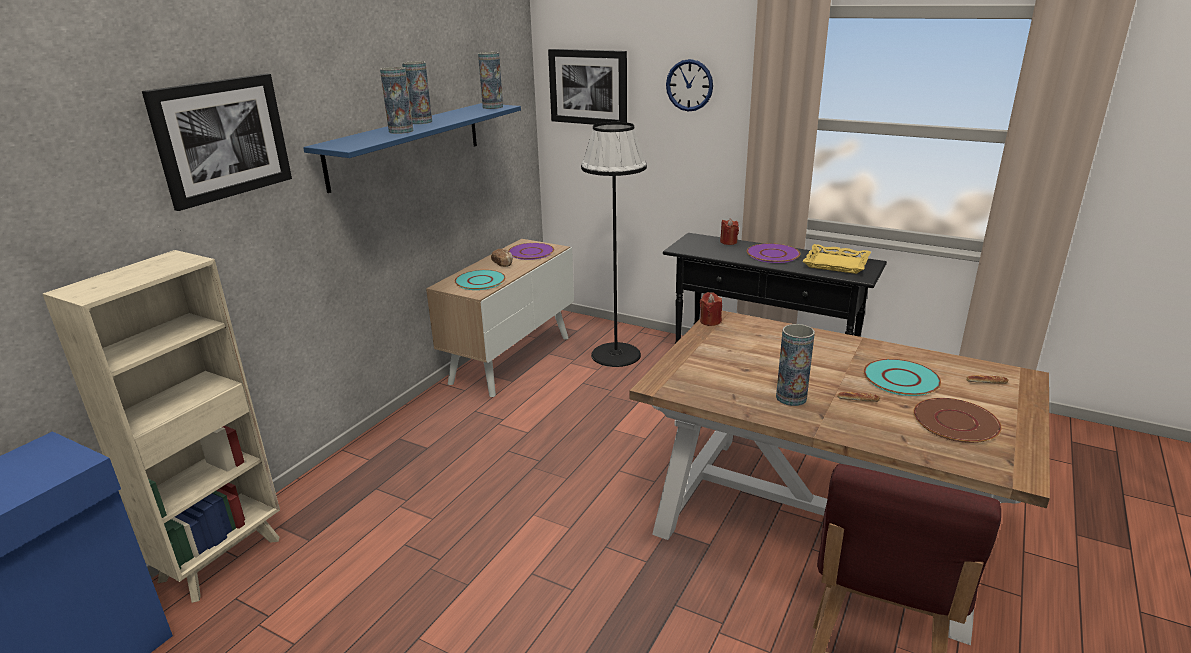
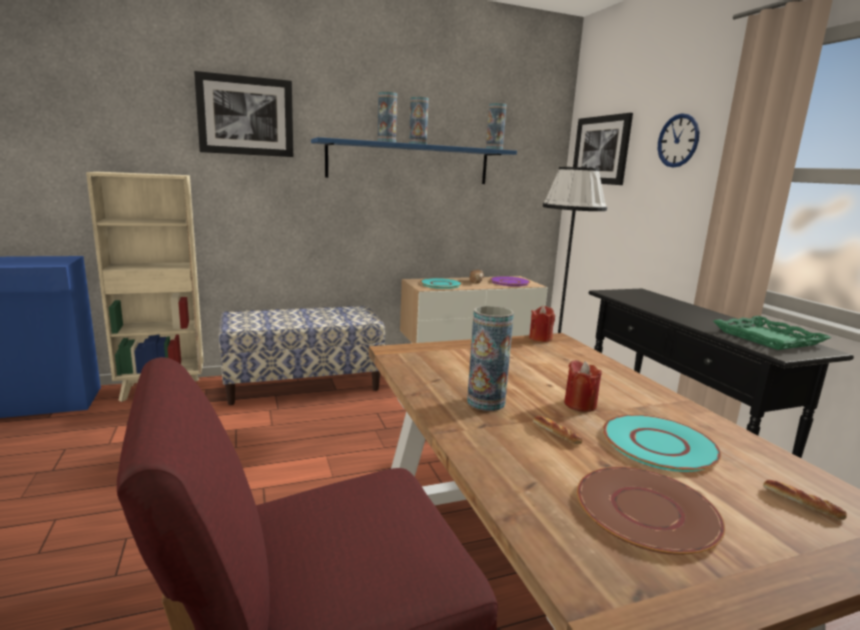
camera: 40 degrees right, 10 degrees down
(383, 460) = (303, 384): none -> bench
(728, 242) = (668, 300): red candle -> red candle (580, 405)
(772, 254) = (699, 316): purple plate -> none
(836, 263) = (768, 338): yellow tray -> green tray

